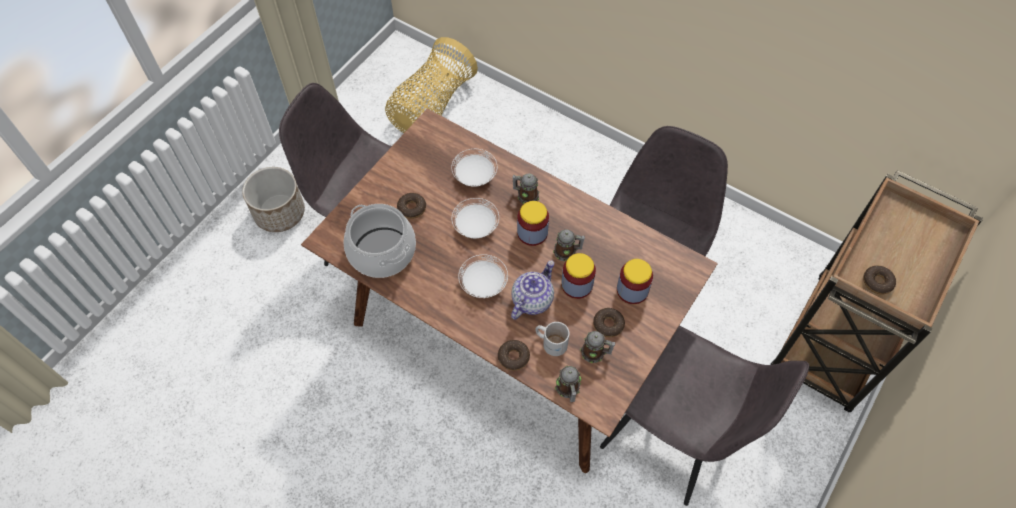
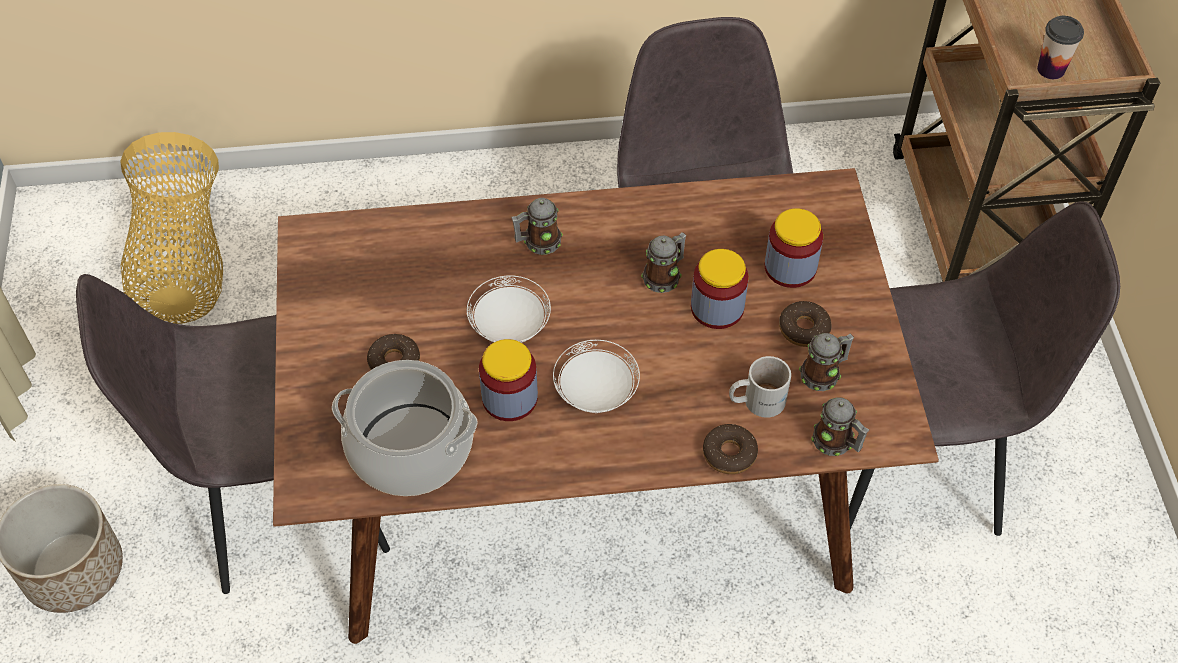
camera: 40 degrees left, 5 degrees down
(474, 175) = (441, 261): white plate -> none
(532, 233) = (595, 283): jar -> jar (509, 398)
(532, 300) = (679, 366): teapot -> none
(877, 282) = (1051, 69): donut -> cup

